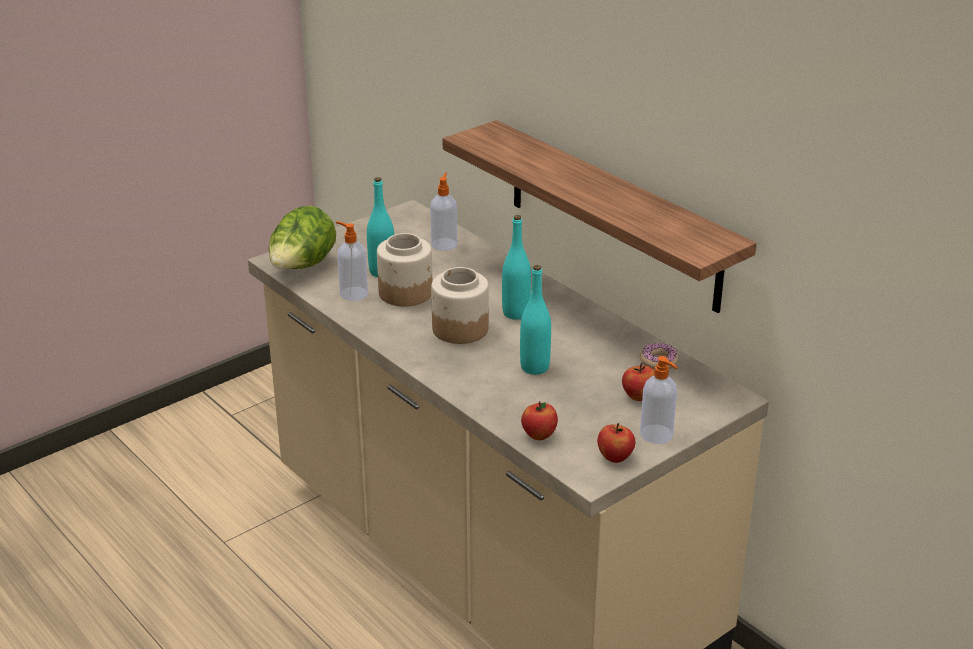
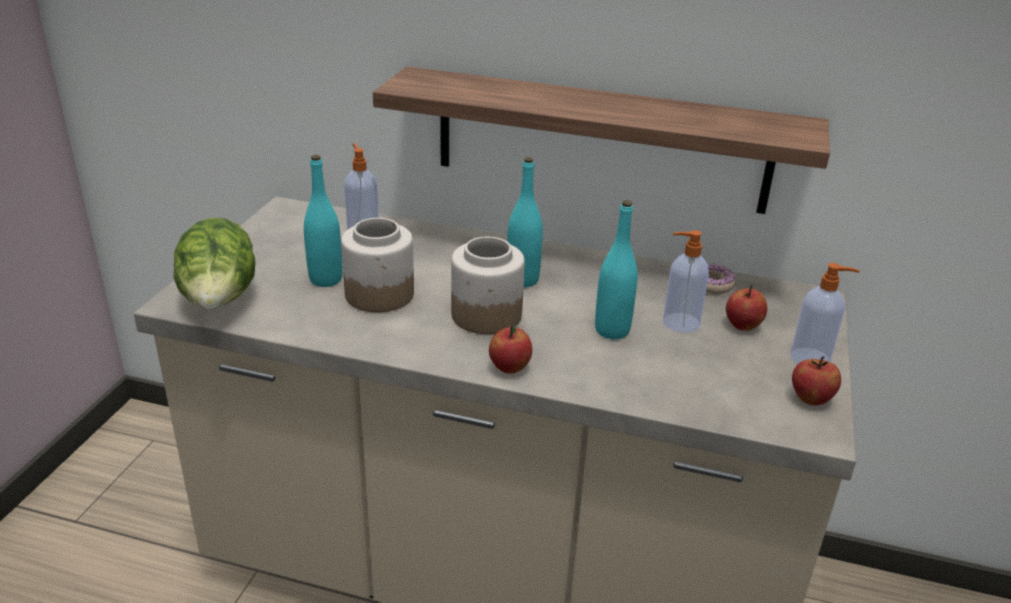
camera: 35 degrees left, 0 degrees up
(353, 293) = (317, 313): soap dispenser -> soap dispenser (679, 323)
(539, 435) = (712, 405): apple -> apple (509, 367)

